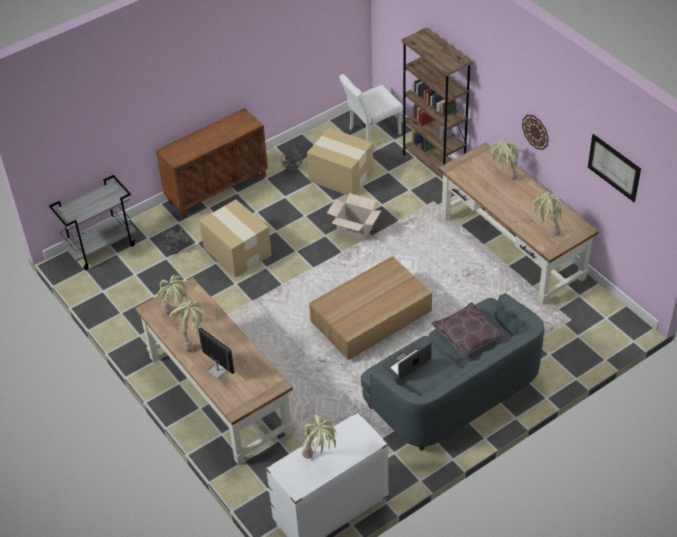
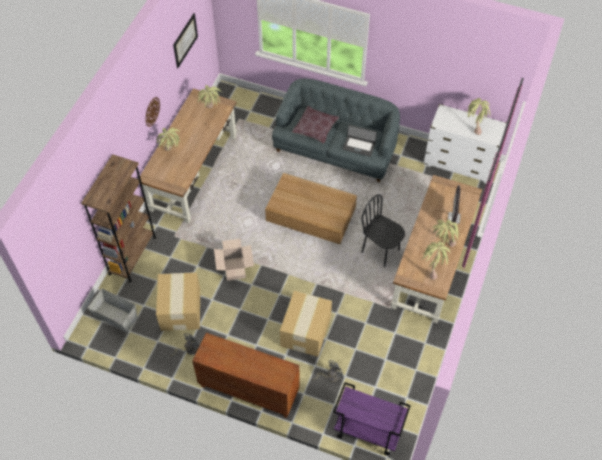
camera: 125 degrees left, 10 degrees up
(102, 247) = (367, 432): grey cart -> purple cart
(275, 357) = (380, 251): none -> black chair
(371, 132) = (115, 317): white chair -> grey storage box

